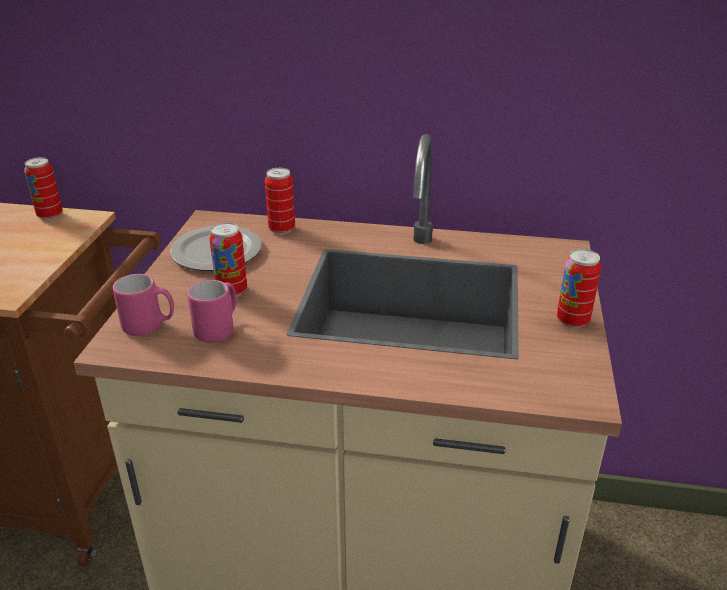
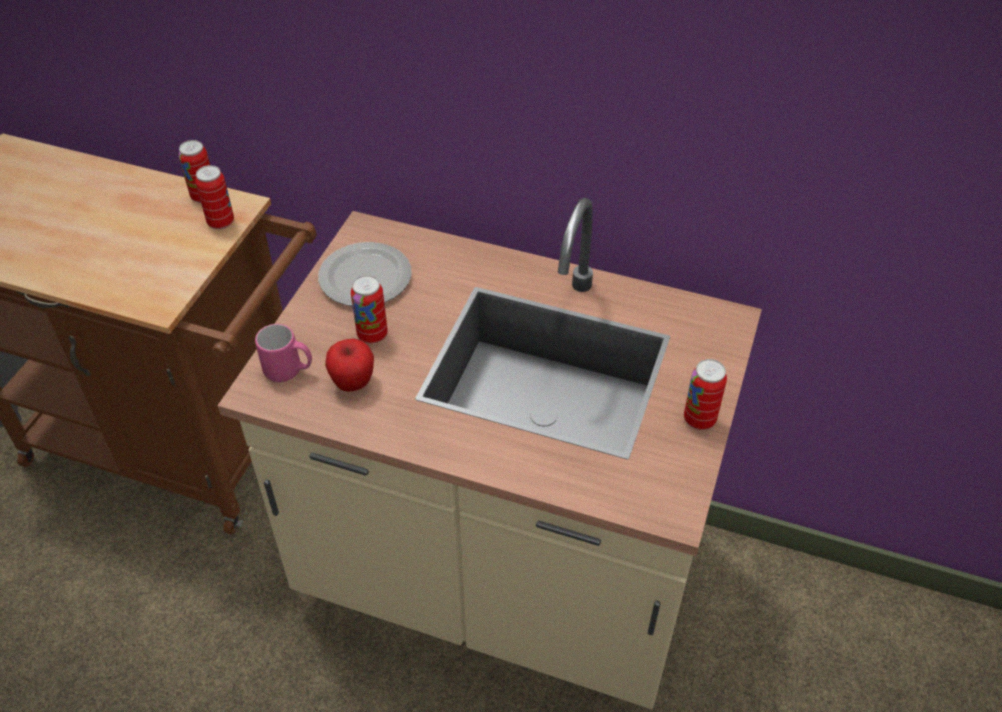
camera: 10 degrees right, 15 degrees up
(219, 329) = (353, 383): pink mug -> apple
(282, 229) = (437, 252): can -> can (221, 222)

